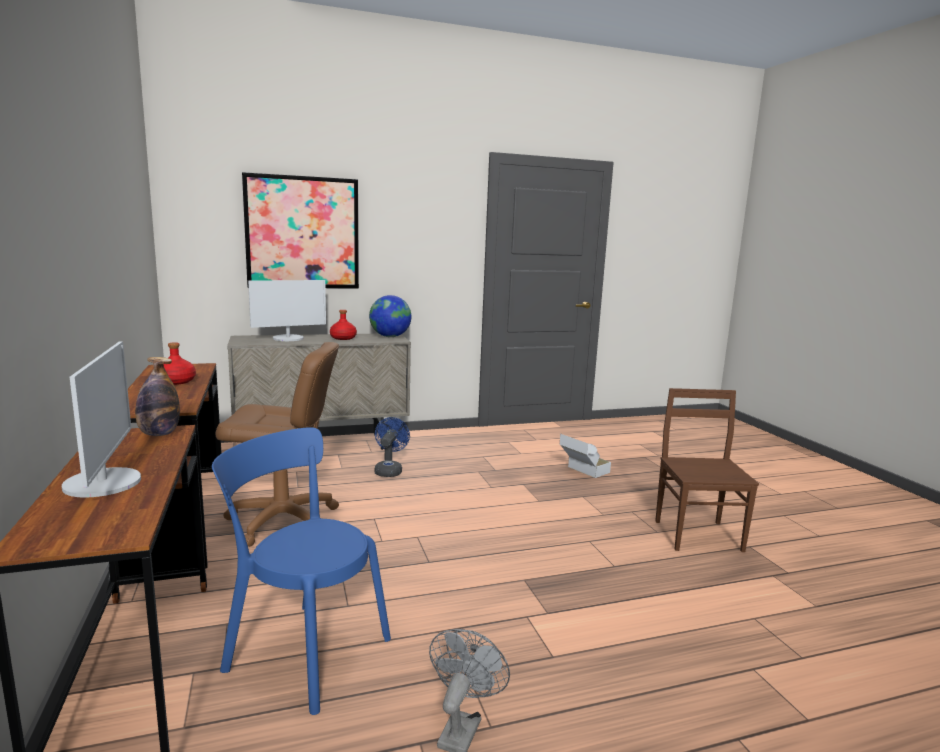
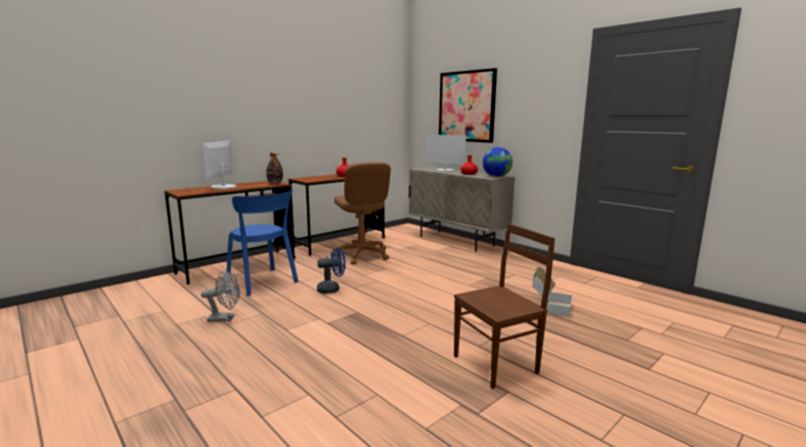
camera: 65 degrees right, 0 degrees up
(104, 483) = (223, 187): monitor -> monitor turned 135 degrees clockwise
(303, 650) = (263, 282): blue chair -> blue chair turned 135 degrees clockwise
(389, 470) = (449, 259): blue fan -> blue fan (332, 289)

